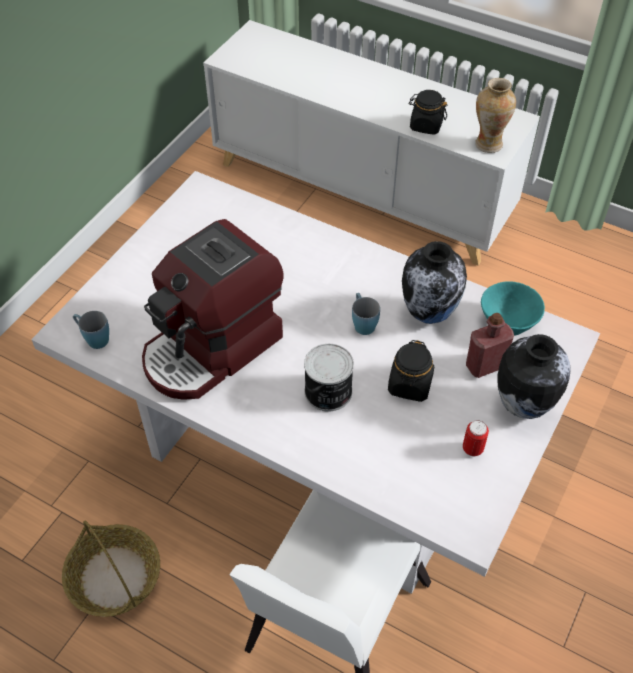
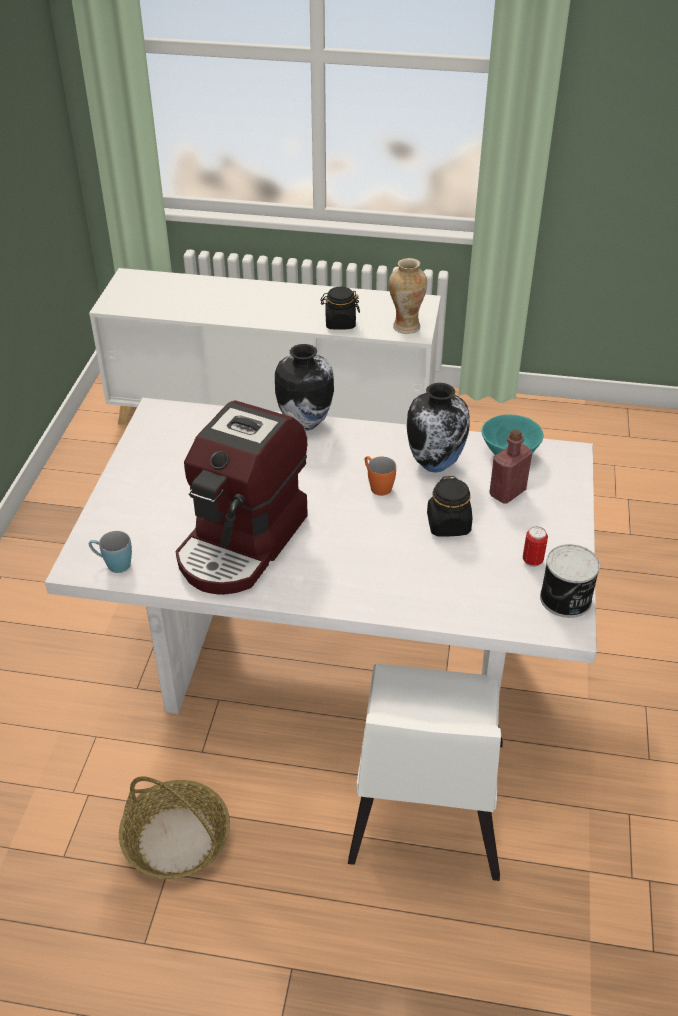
camera: 20 degrees left, 10 degrees down
(328, 392) = (376, 550): can -> can (566, 600)
(362, 323) = (377, 486): blue mug -> orange mug
(522, 405) = (557, 515): vase -> vase (304, 423)

